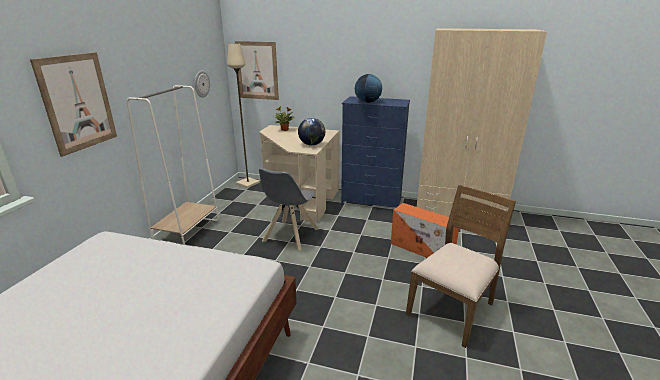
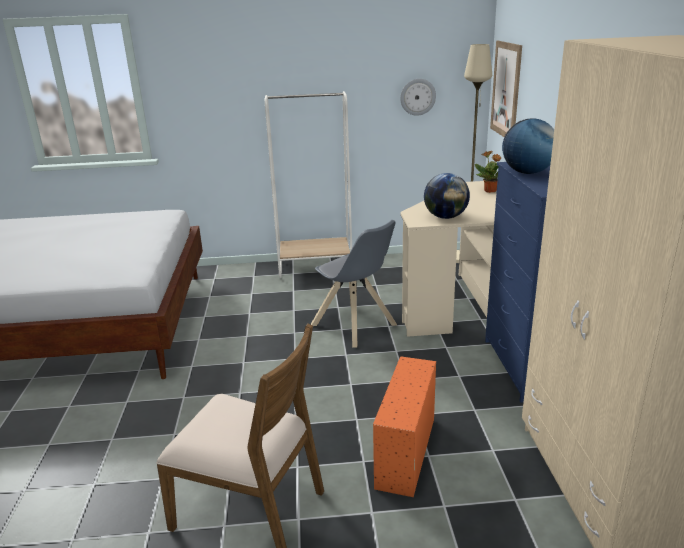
camera: 70 degrees right, 0 degrees up
(78, 102) = (219, 91): picture -> none
(290, 236) = (355, 326): grey chair -> grey chair turned 135 degrees counterclockwise

